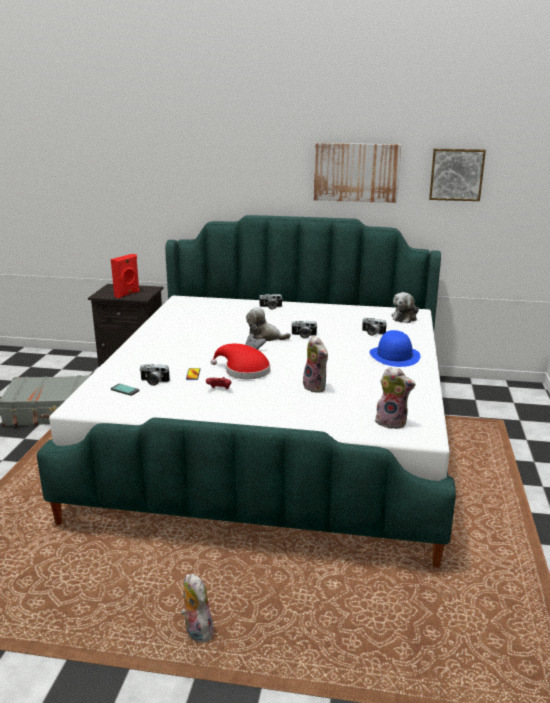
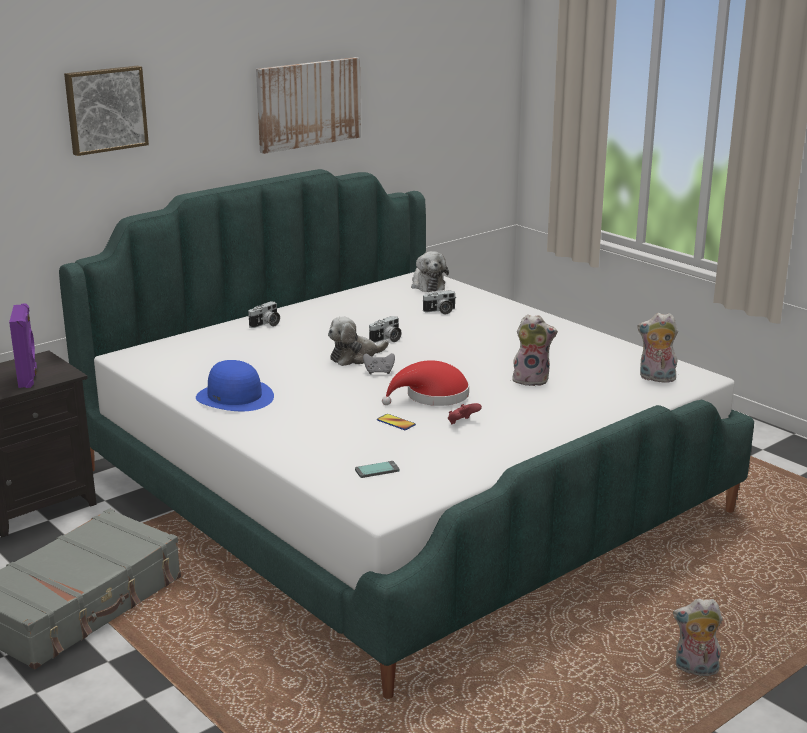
camera: 50 degrees left, 0 degrees up
(127, 294) = (28, 378): red speaker -> purple speaker
(154, 382) = (379, 448): camera -> none
(392, 422) = (656, 378): plush toy -> plush toy turned 135 degrees counterclockwise
(394, 356) = (515, 324): blue hat -> blue hat (235, 397)
(456, 174) = (415, 88): picture -> picture (105, 109)

